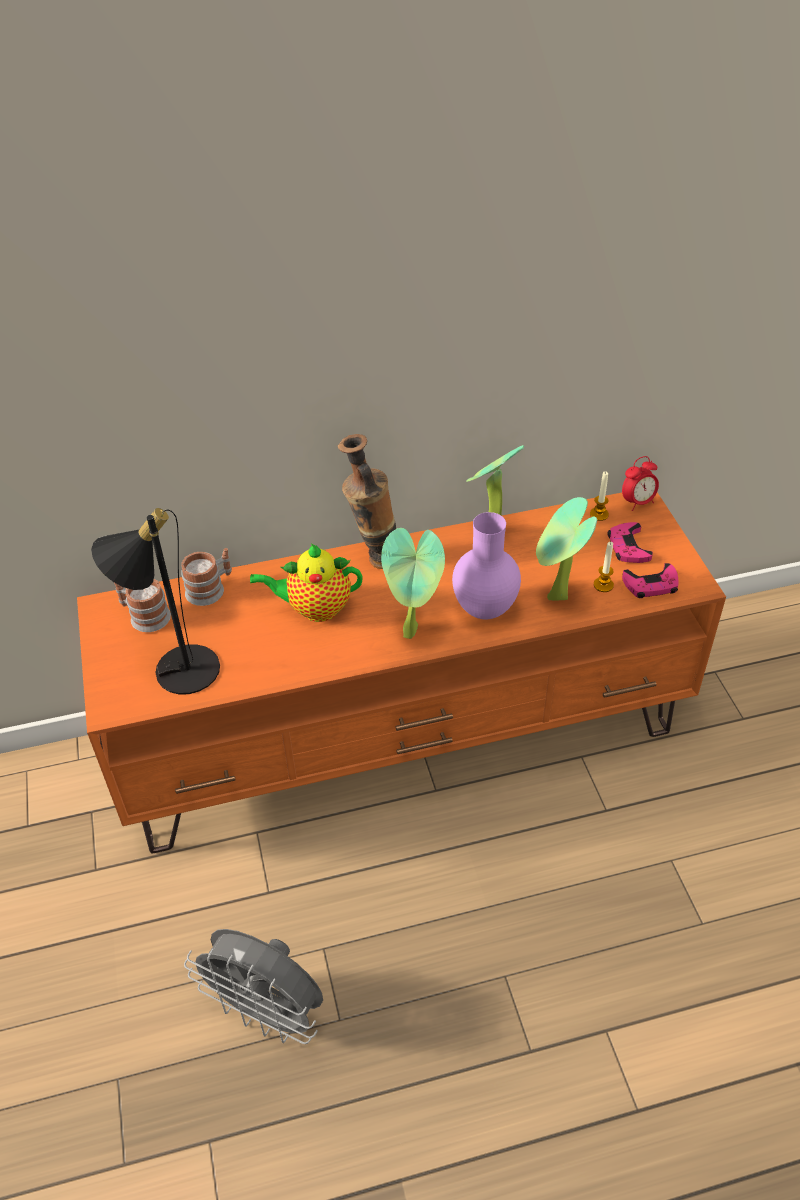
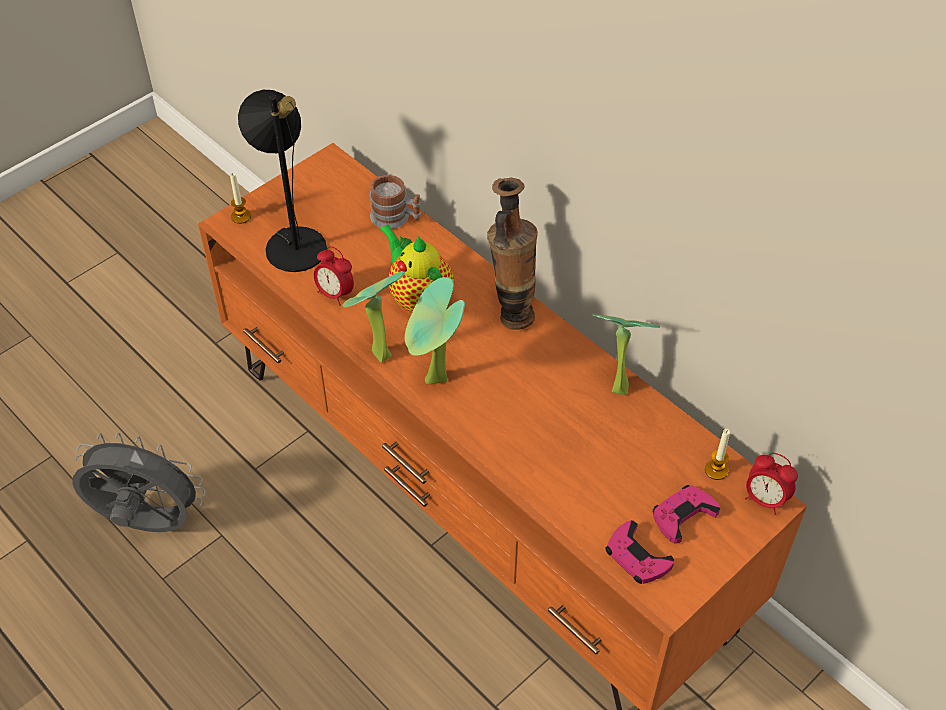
camera: 60 degrees right, 5 degrees up
(144, 616) = (337, 193): mug -> none
(264, 661) = (335, 294): none -> alarm clock
(267, 1012) = (146, 524): grey fan -> grey fan turned 105 degrees clockwise
(486, 609) = (503, 426): purple vase -> none
(556, 600) = (555, 479): potted plant -> potted plant (376, 355)
(603, 585) = (606, 513): candle -> candle (241, 216)

